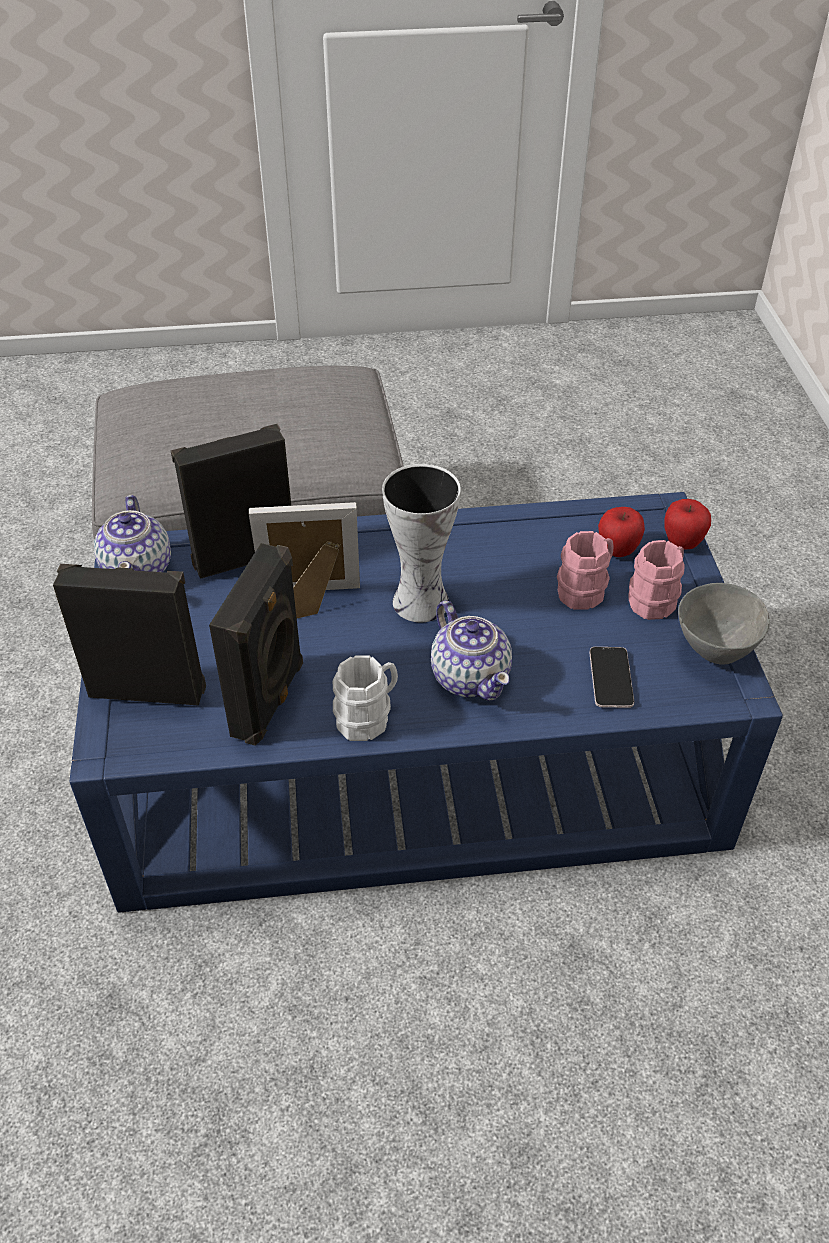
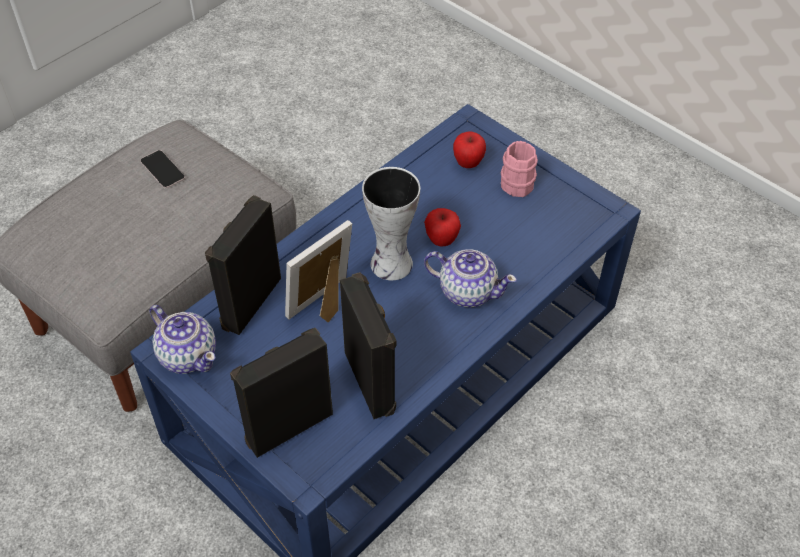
camera: 40 degrees left, 5 degrees up
(368, 716) = (438, 352): white mug -> none
(585, 589) = (475, 198): pink mug -> none
(611, 678) = (541, 243): phone -> phone (162, 170)
(682, 543) = (498, 137): apple -> apple (441, 240)
(713, 649) = (575, 193): grey bowl -> none

